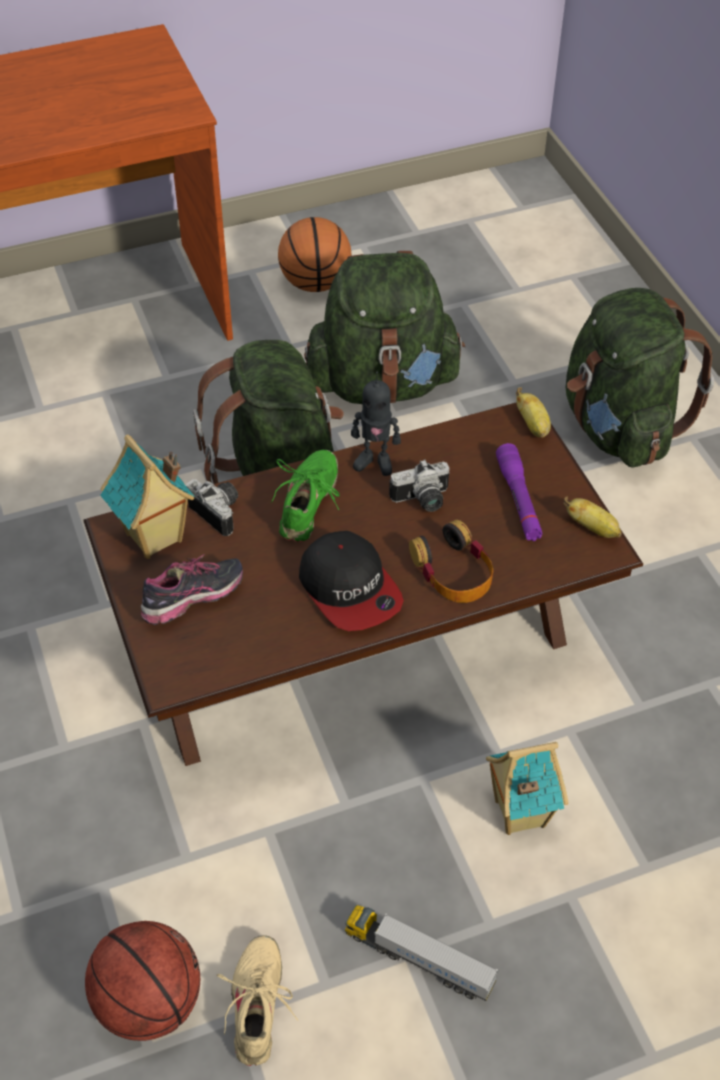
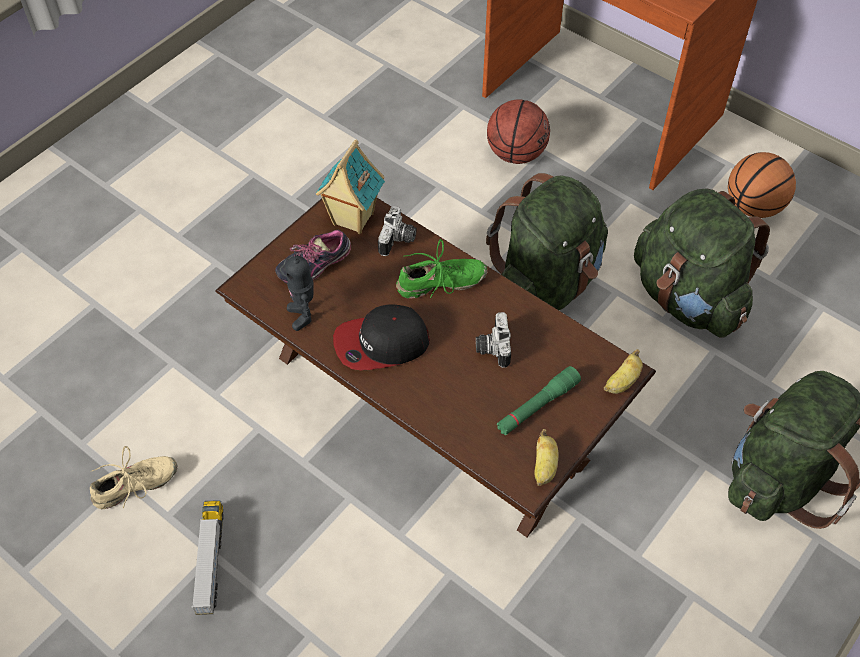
camera: 60 degrees right, 5 degrees up
(148, 1001) = (110, 427): basketball -> basketball (516, 153)
(194, 602) = (314, 266): shoe -> shoe turned 120 degrees clockwise
(350, 589) = (381, 343): cap -> cap turned 45 degrees clockwise
(375, 461) = (508, 302): toy robot -> toy robot (303, 315)
(422, 501) = (492, 347): camera -> camera turned 45 degrees clockwise
(453, 571) = (438, 396): headphones -> none
(518, 499) = (537, 406): purple flashlight -> green flashlight
(518, 813) = (358, 571): toy house -> none

